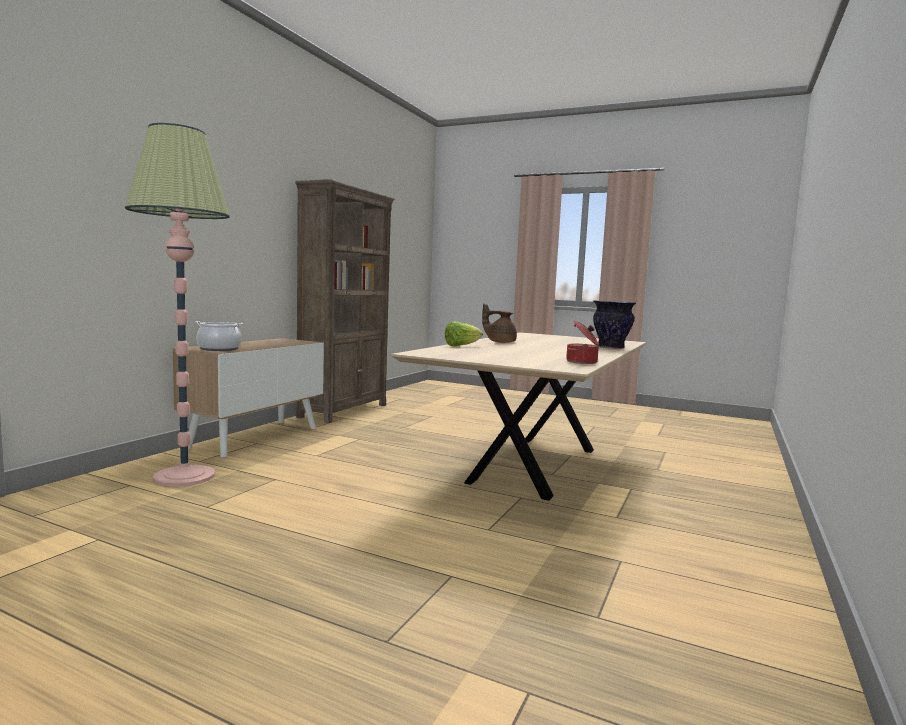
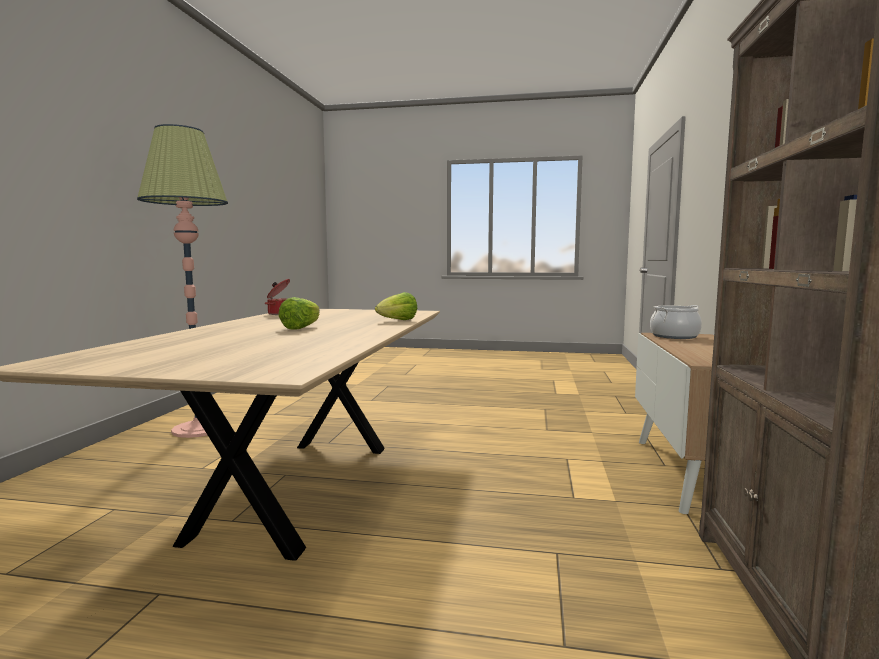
camera: 165 degrees right, 0 degrees up
(184, 476) = (612, 422): floor lamp -> floor lamp (198, 429)
(500, 342) = (354, 331): brown teapot -> none
(539, 346) = (301, 328): none -> lettuce
(611, 348) = (182, 335): vase -> none

